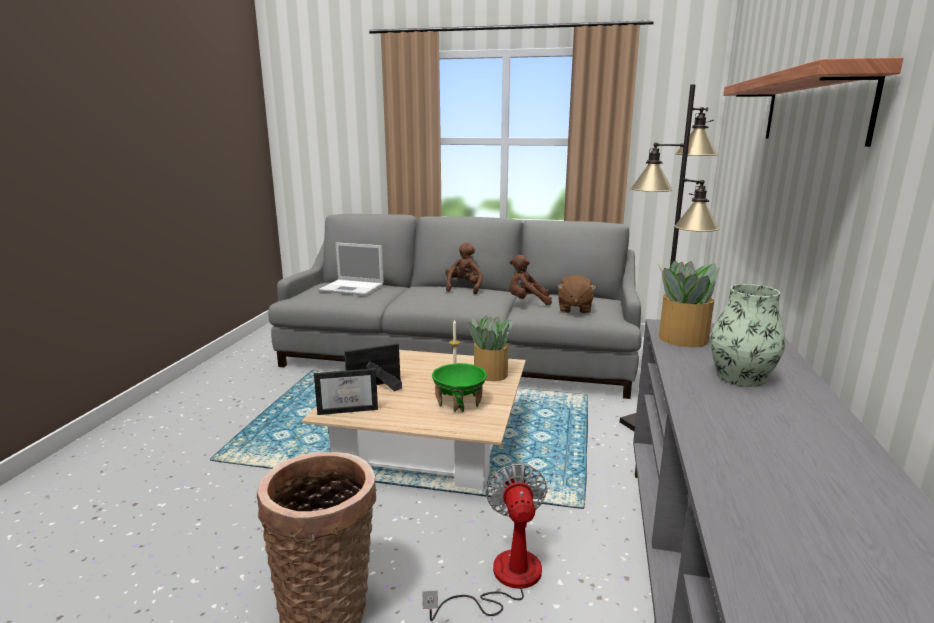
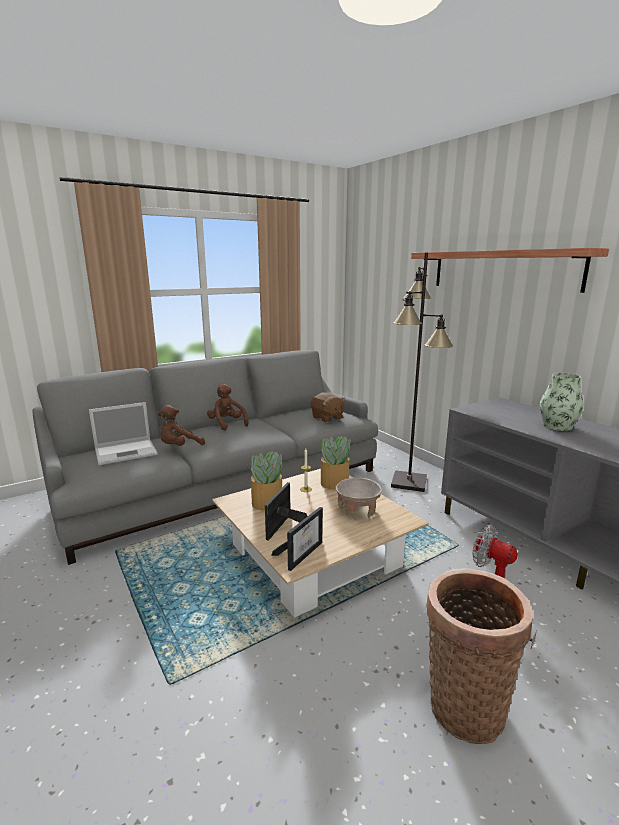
camera: 45 degrees left, 0 degrees up
(459, 402) = (358, 510): green bowl -> beige bowl
(527, 302) = (290, 422): brown plush toy -> brown plush toy (179, 447)
(682, 339) = (492, 415): potted plant -> potted plant (266, 503)

